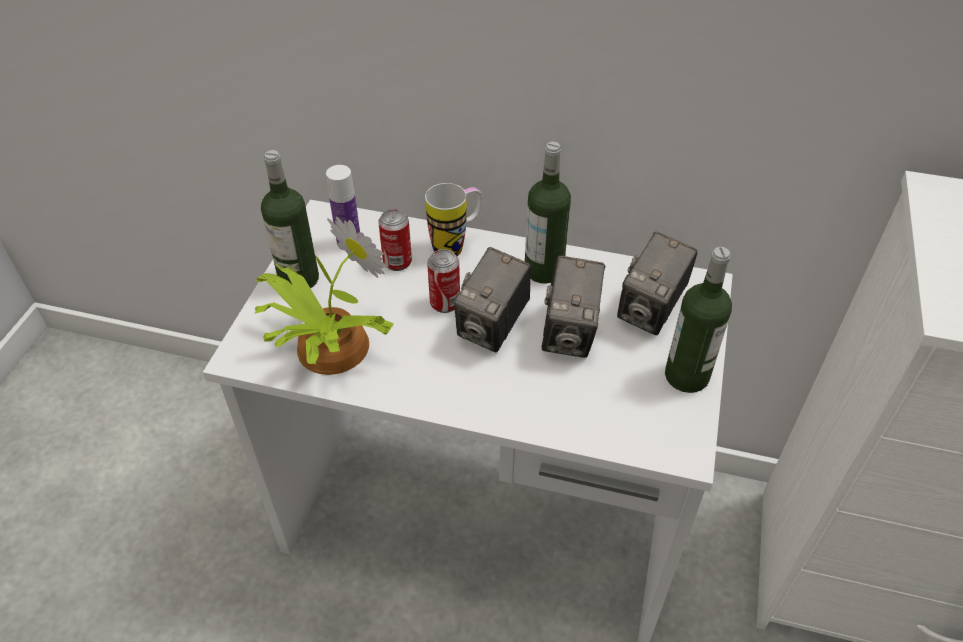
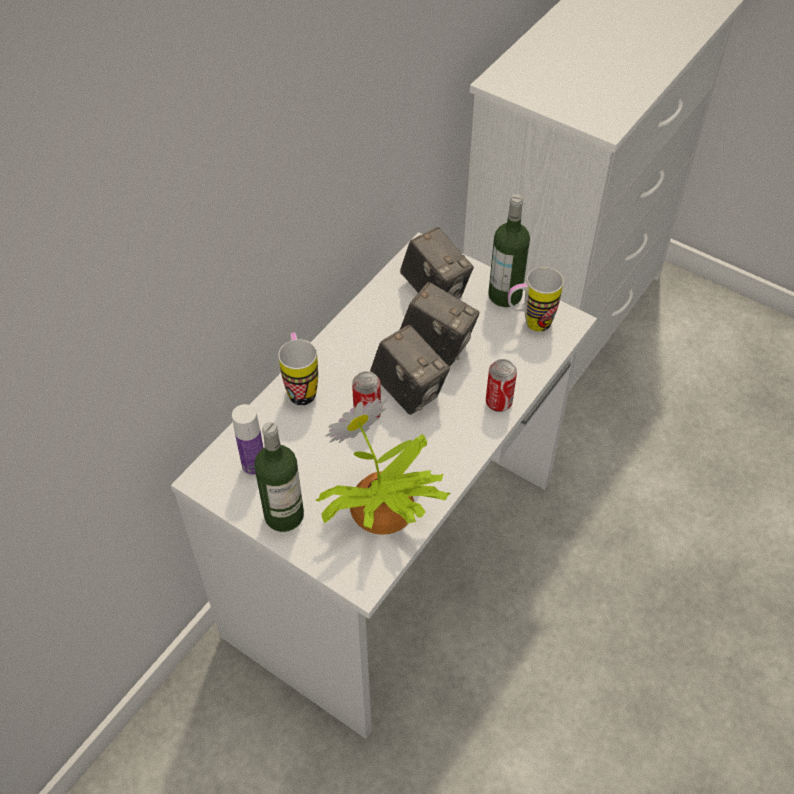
camera: 70 degrees left, 5 degrees up
(397, 262) = (300, 435): can -> can (498, 402)
(544, 270) = (360, 339): bottle -> none
(656, 411) = (529, 323): none -> mug

